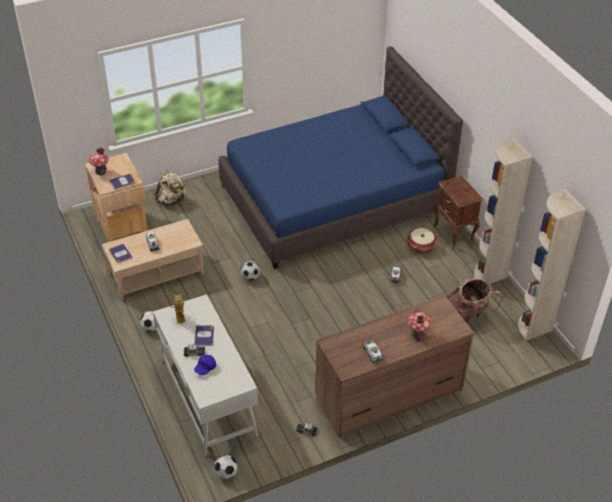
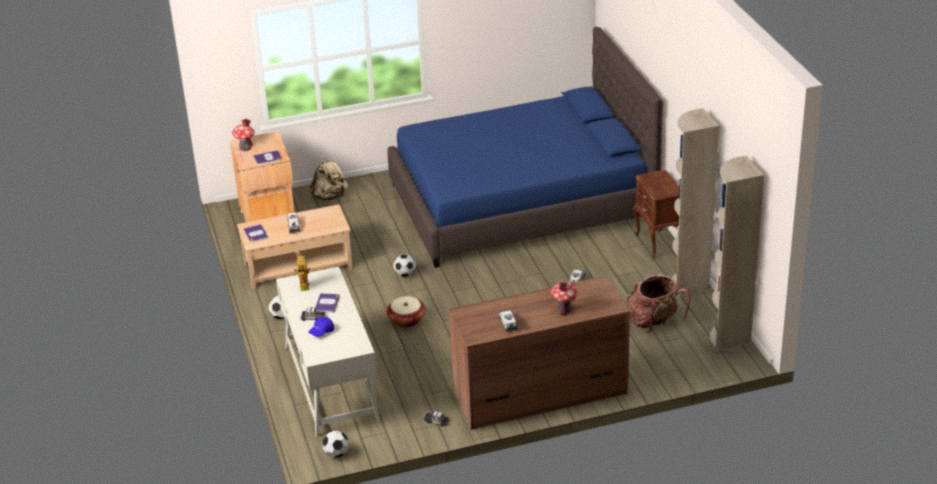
camera: 10 degrees right, 10 degrees down
(421, 246) = (614, 254): basket -> basket (406, 320)

